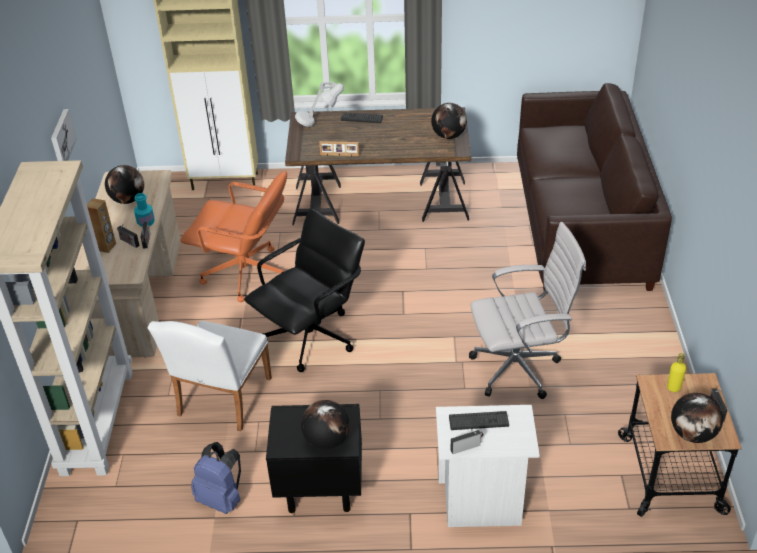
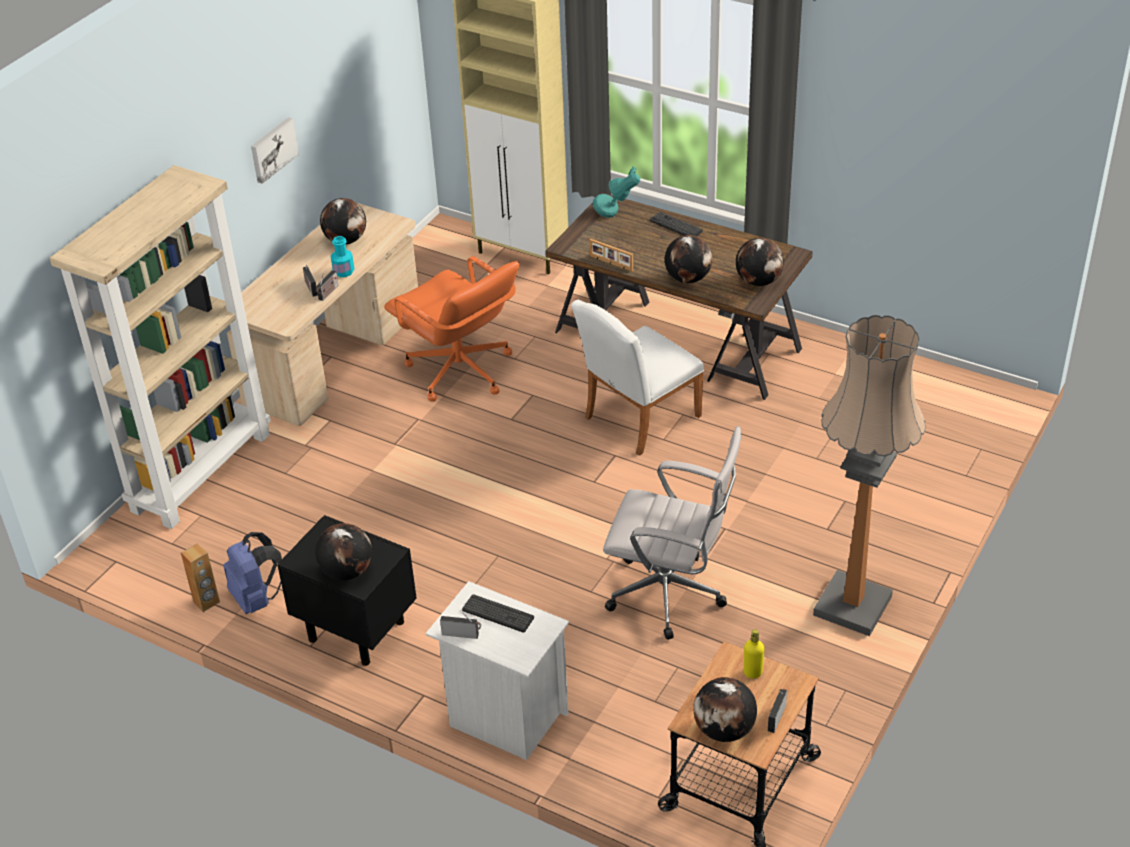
camera: 30 degrees right, 0 degrees up
(106, 247) = (285, 285): brown speaker -> brown speaker (207, 602)
(221, 401) = (331, 500): white chair -> white chair (637, 420)
(311, 338) = (473, 469): black office chair -> none
(321, 128) = (618, 223): grey table lamp -> turquoise table lamp
(401, 148) = (688, 278): none -> globe
(581, 225) = (900, 456): brown sofa -> none
(635, 328) = (852, 606): none -> floor lamp

